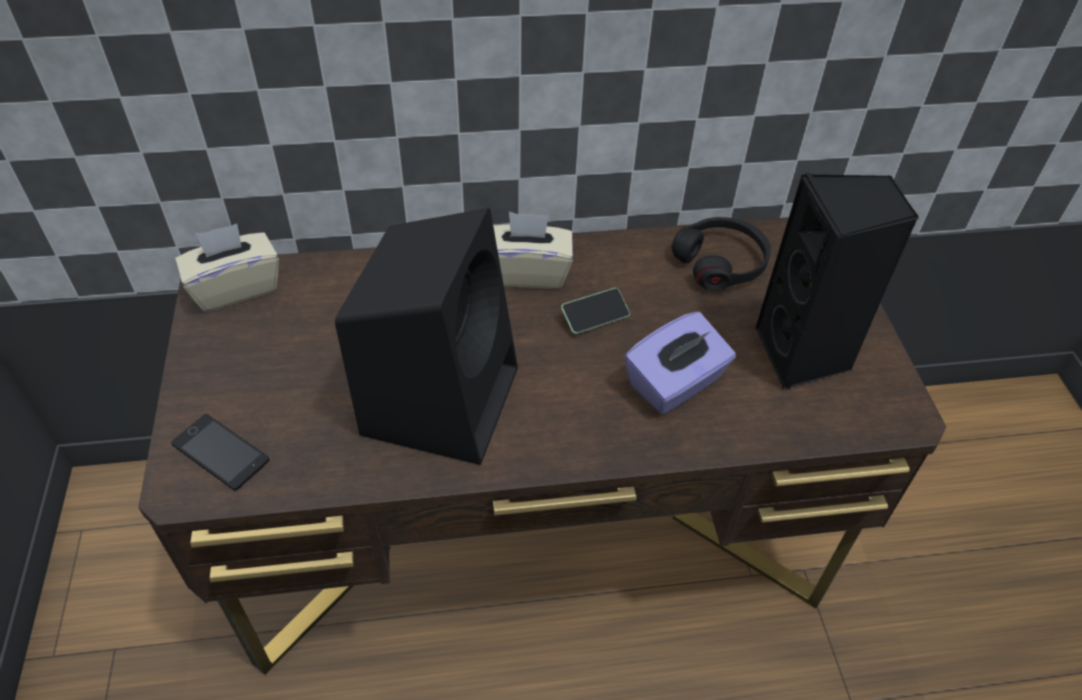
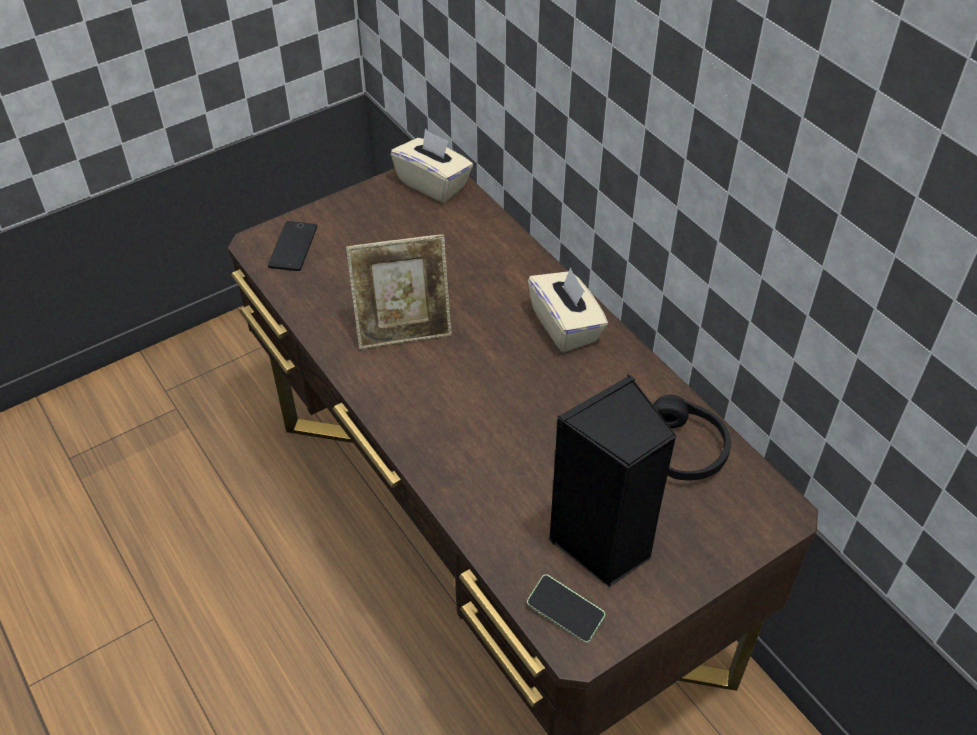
camera: 65 degrees right, 0 degrees up
(441, 397) = (403, 330): black speaker -> picture frame
(595, 317) = (545, 386): phone -> phone (565, 613)
(675, 384) = (506, 463): purple tissue box -> none

